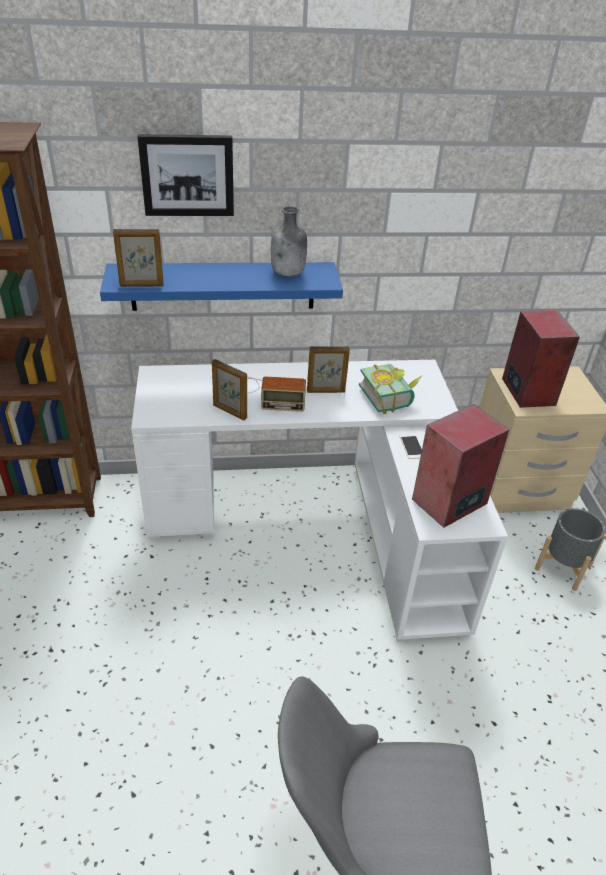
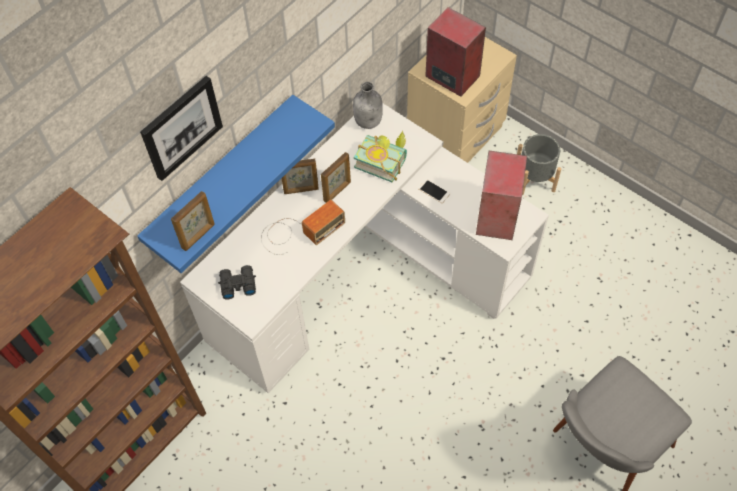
camera: 40 degrees left, 20 degrees up
(172, 392) = (237, 284): none -> black binoculars
(229, 412) = (298, 266): picture frame -> picture frame (301, 190)
(288, 274) = (279, 135): grey bottle -> grey bottle (369, 121)

